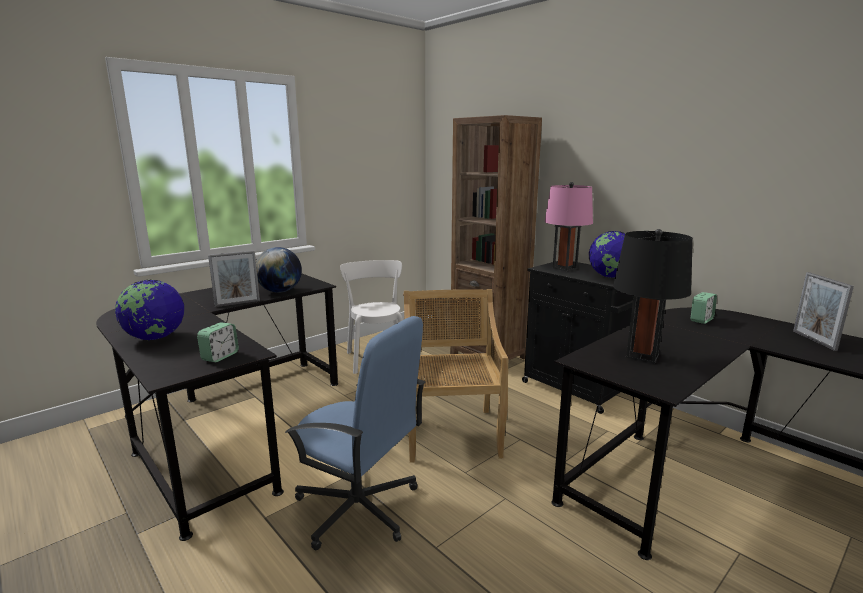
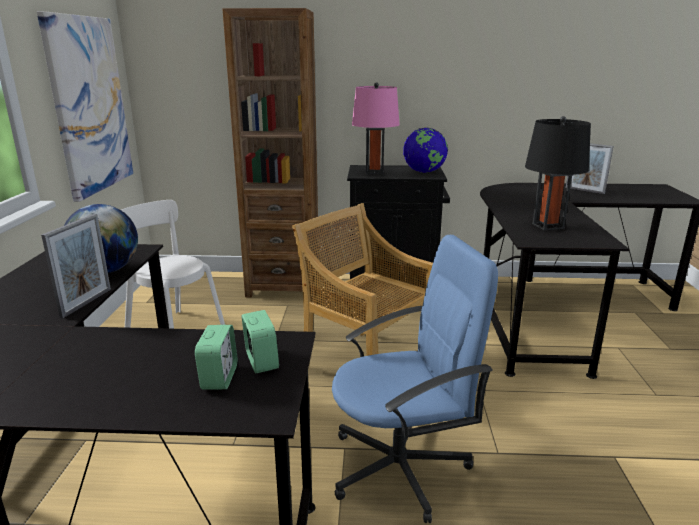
camera: 45 degrees left, 5 degrees up
(155, 338) = (94, 386): globe -> none
(374, 188) = (89, 105): none -> picture
(701, 320) = (514, 193): alarm clock -> alarm clock (219, 377)

